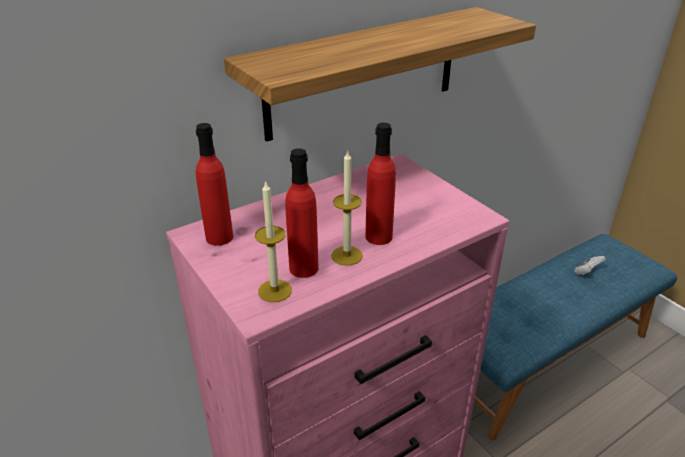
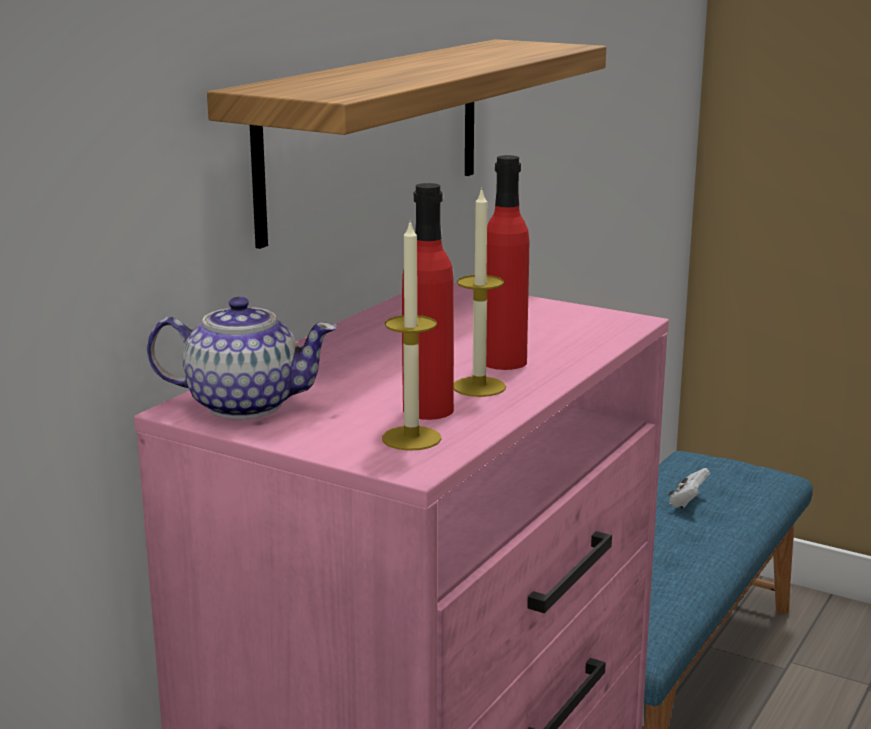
camera: 25 degrees left, 15 degrees down
(219, 237) = (243, 404): red bottle -> teapot

